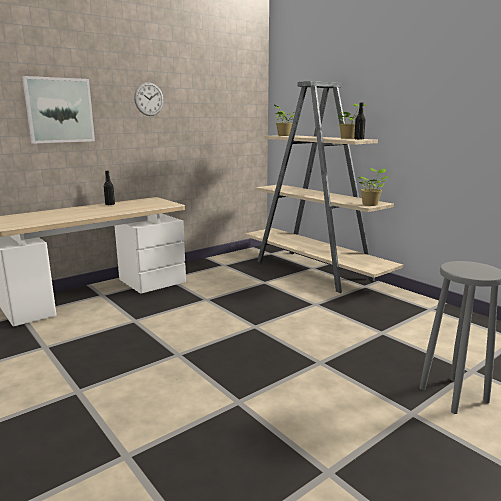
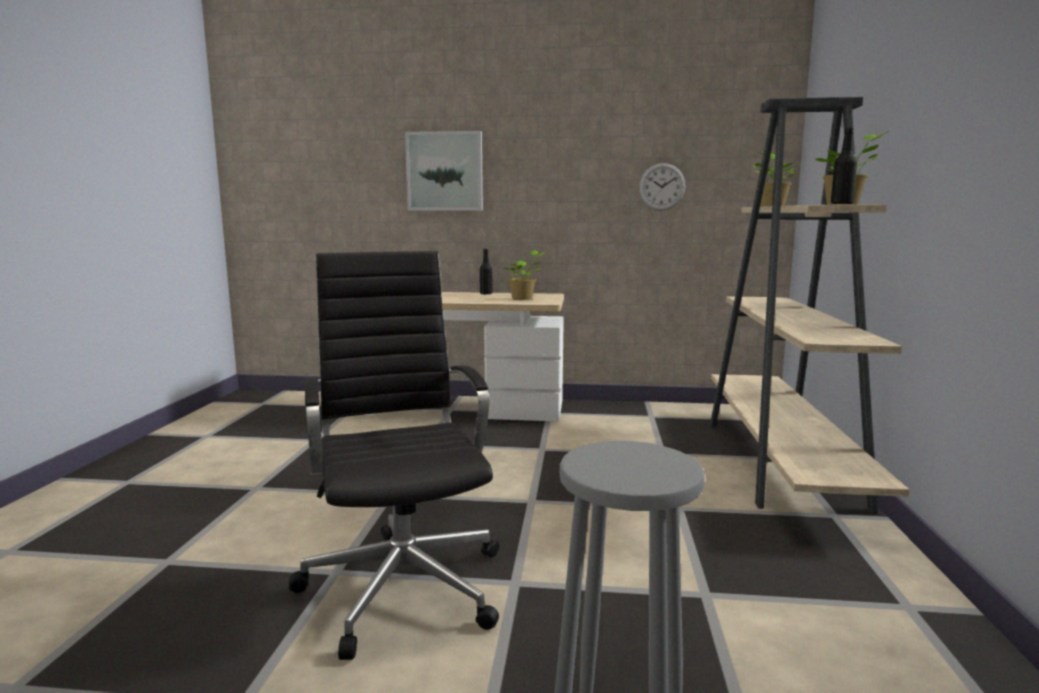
camera: 45 degrees right, 5 degrees down
(149, 99) = (567, 154): wall clock -> wall clock (662, 186)
(279, 388) = (404, 583): none -> black office chair
(370, 204) = (837, 339): potted plant -> potted plant (523, 298)

